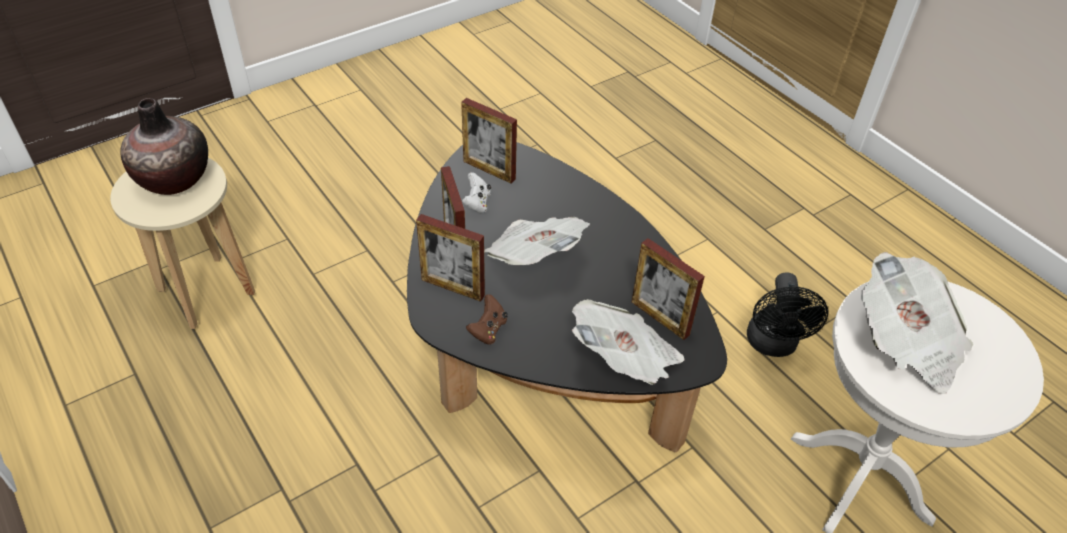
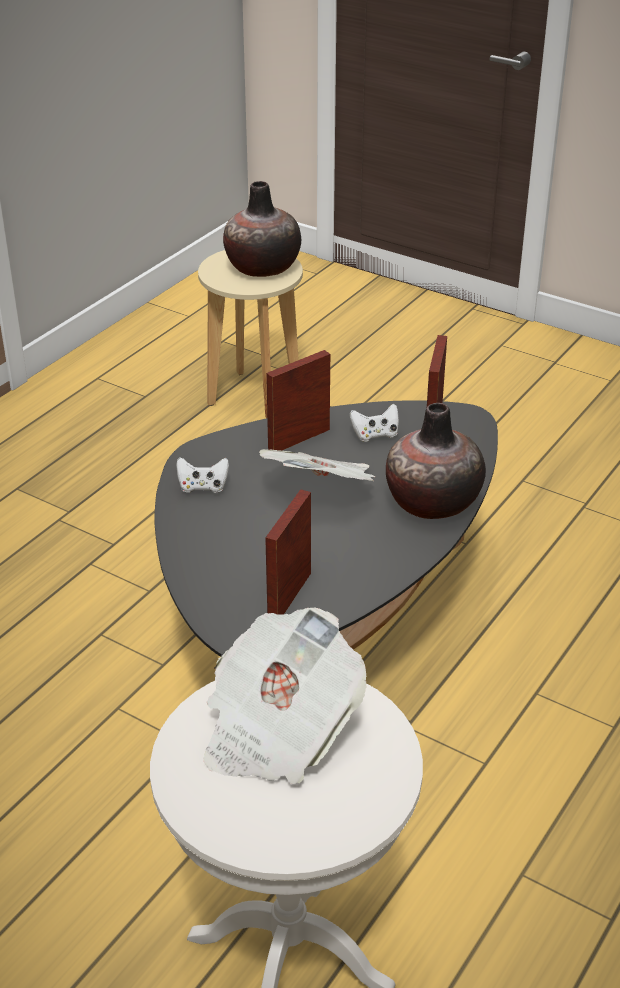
camera: 70 degrees right, 10 degrees down
(453, 287) = (245, 452): picture frame -> none
(488, 330) = (203, 487): brown game controller -> white game controller
(582, 203) = (432, 502): none -> vase
(625, 360) = (214, 583): newspaper -> none
(773, 345) = (463, 832): black fan -> none

